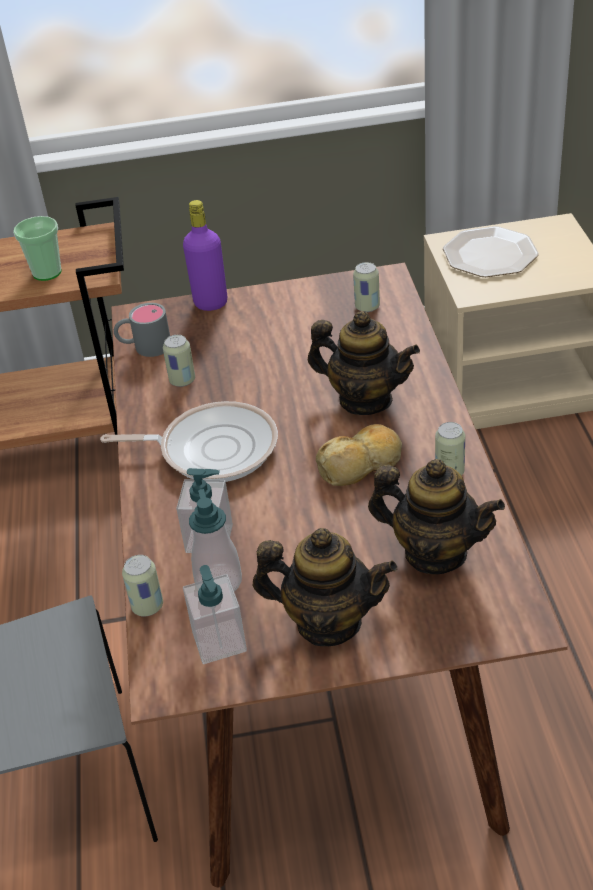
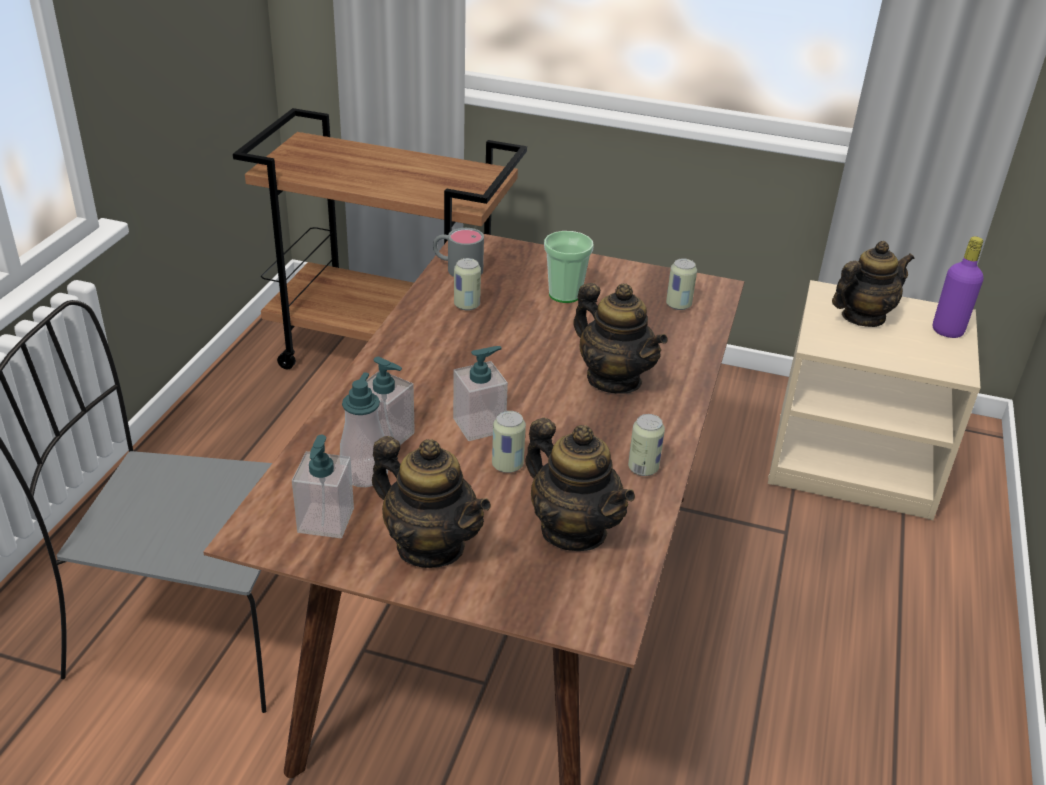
camera: 20 degrees right, 5 degrees down
(47, 273) = (429, 188): cup -> cup (565, 294)
(147, 606) = (291, 468): can -> can (507, 465)
(211, 303) = (541, 254): purple bottle -> purple bottle (947, 331)
(212, 449) = (447, 367): frying pan -> none
(283, 492) = (479, 425): none -> soap dispenser
(361, 465) = (566, 430): bread -> none
(489, 254) = (862, 317): plate -> teapot

